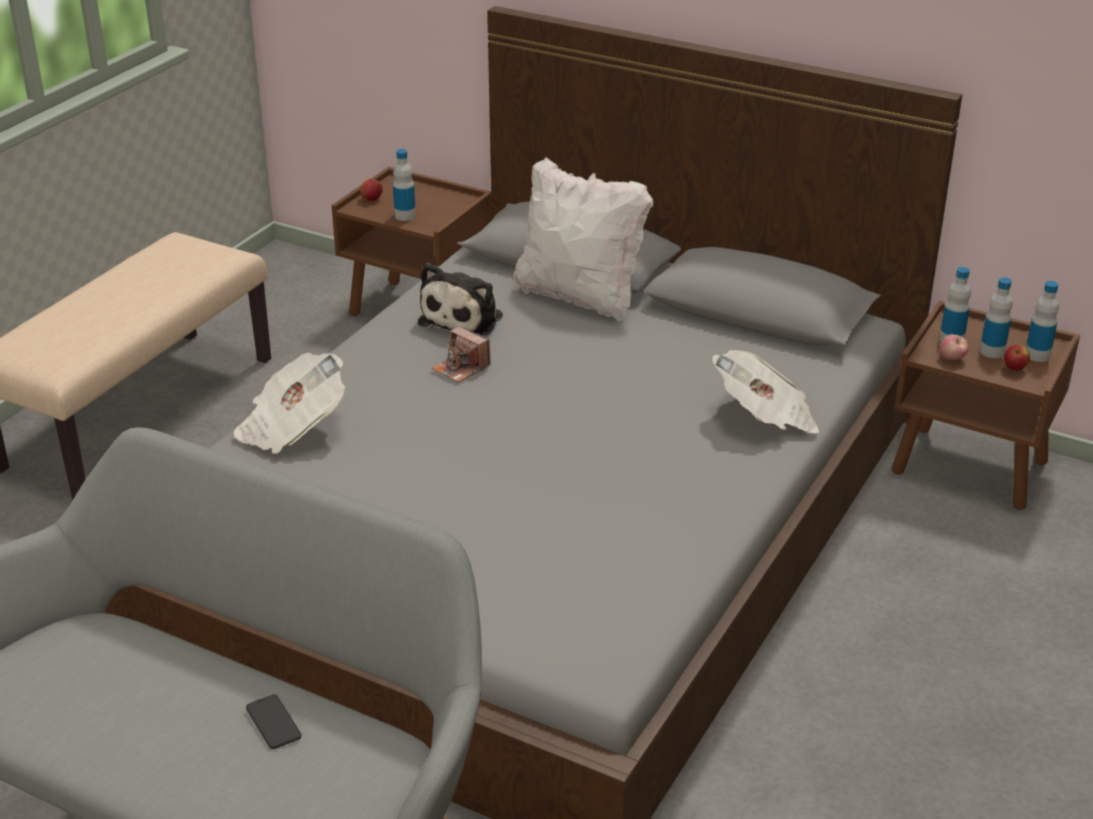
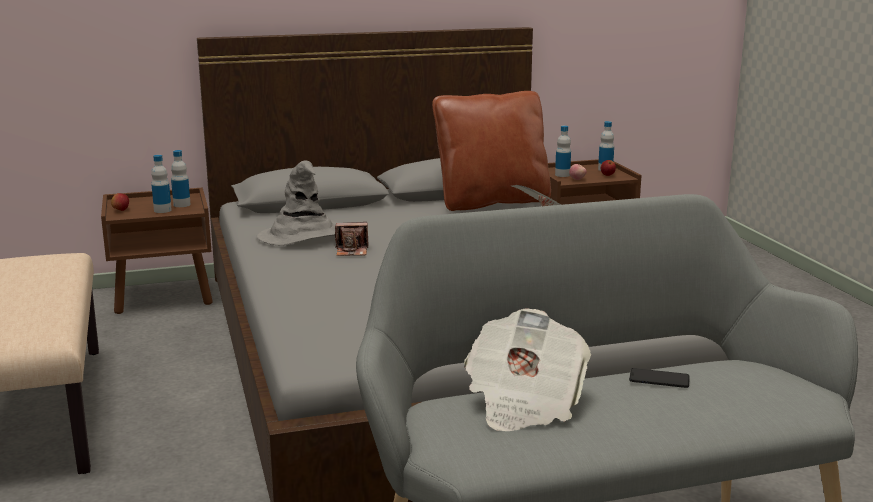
camera: 45 degrees left, 15 degrees down
(292, 428) = (310, 302): newspaper -> newspaper (523, 402)
(464, 318) = (303, 235): plush toy -> grey hat
(580, 297) = (350, 211): white pillow -> none
(765, 352) = (492, 202): none -> brown pillow
(992, 351) = (586, 173): bottle -> bottle (181, 205)

